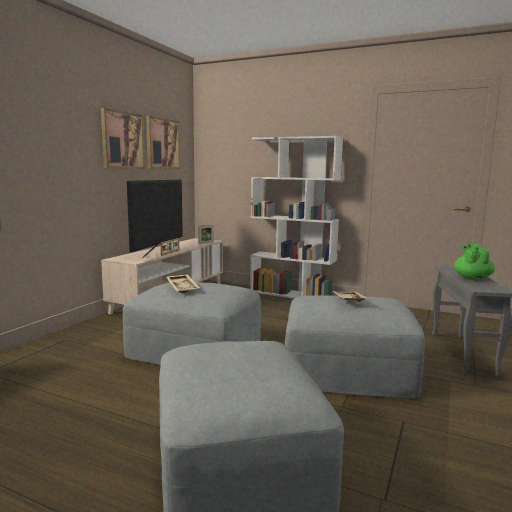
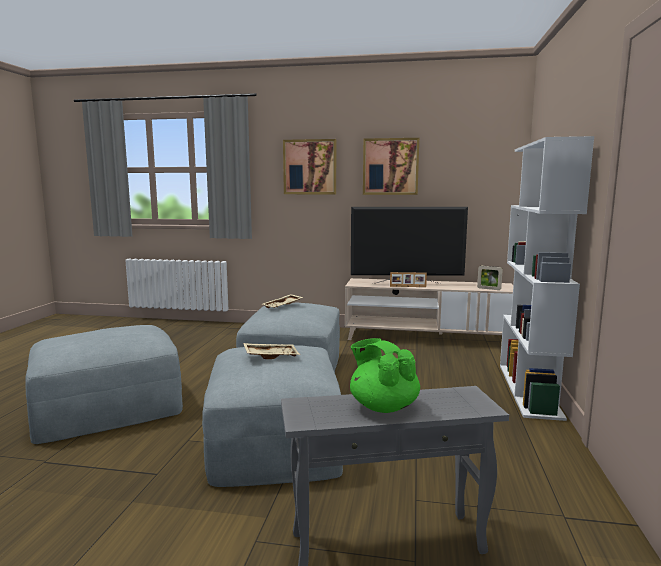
camera: 75 degrees right, 0 degrees up
(162, 144) = (457, 165): picture -> picture (310, 167)
(472, 278) = (383, 406): green teapot -> green teapot turned 120 degrees counterclockwise

